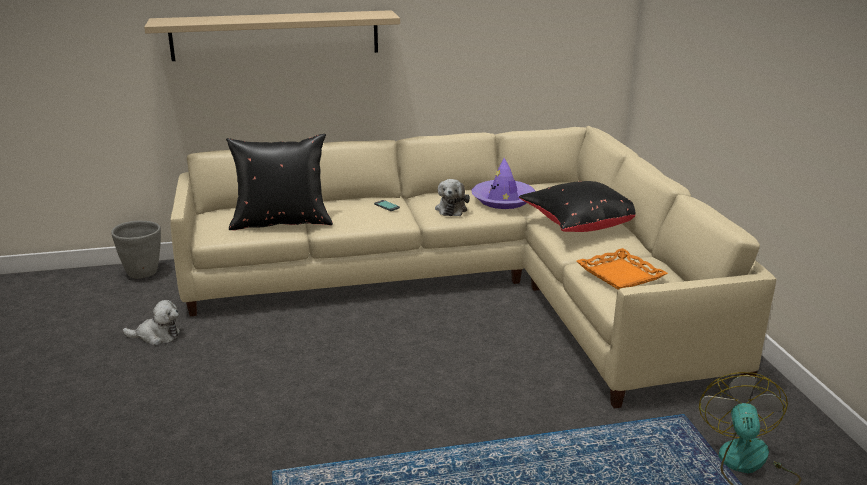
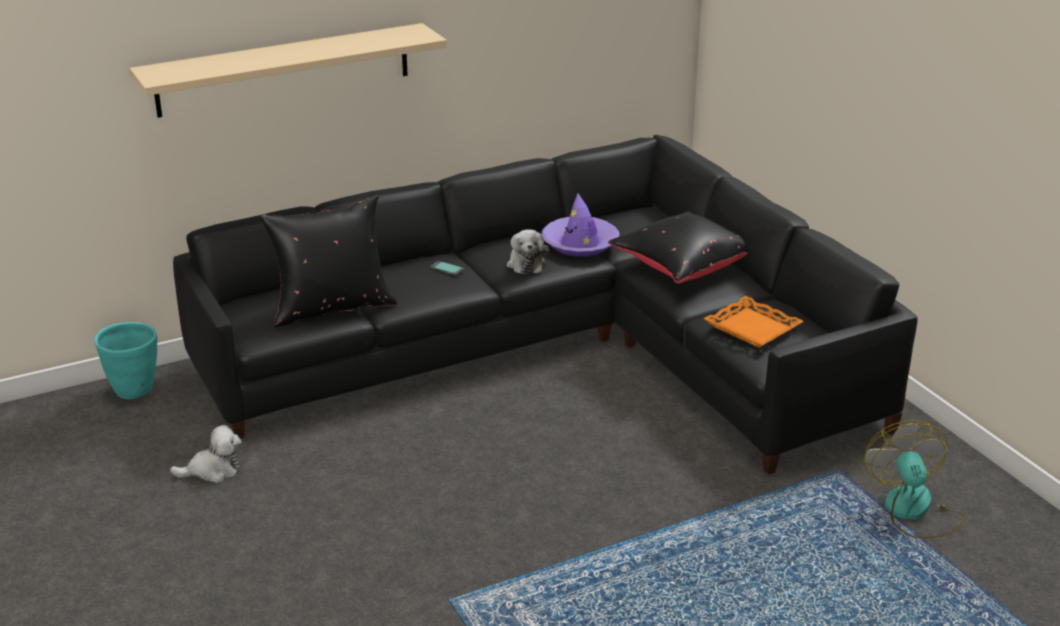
camera: 15 degrees left, 5 degrees up
(143, 273) = (134, 390): grey planter -> turquoise planter
(473, 286) = (557, 351): beige sofa -> black sofa

